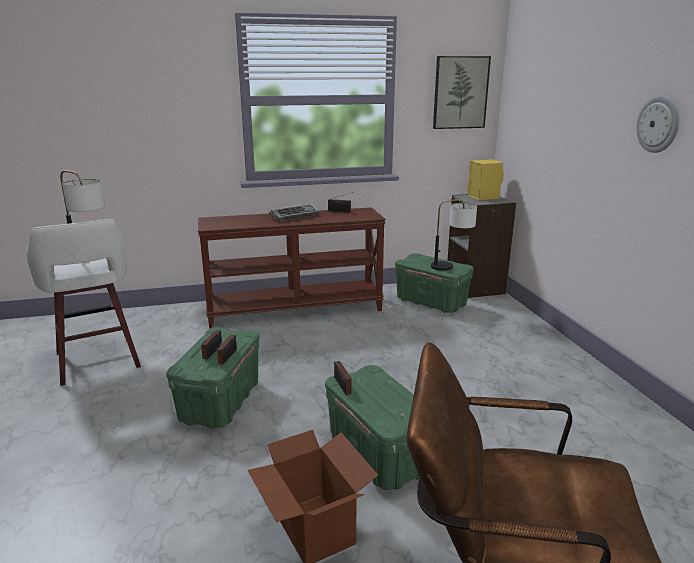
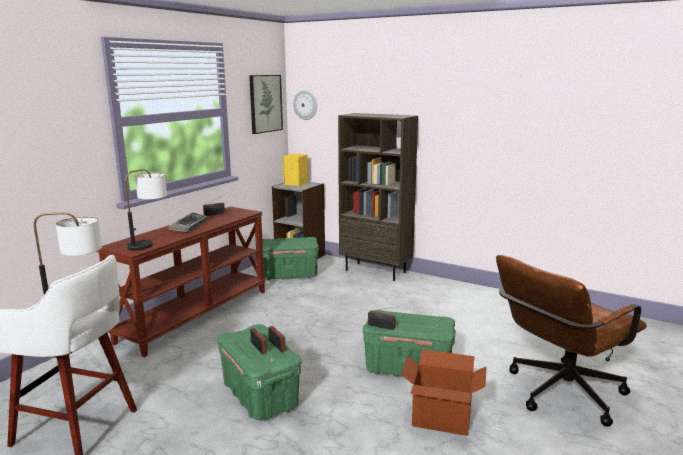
camera: 45 degrees left, 5 degrees down
(452, 266) = (302, 240): table lamp -> table lamp (150, 243)
(534, 332) = (376, 271): none -> brown bookcase
(658, 124) = (446, 117): wall clock -> wall clock (305, 105)

